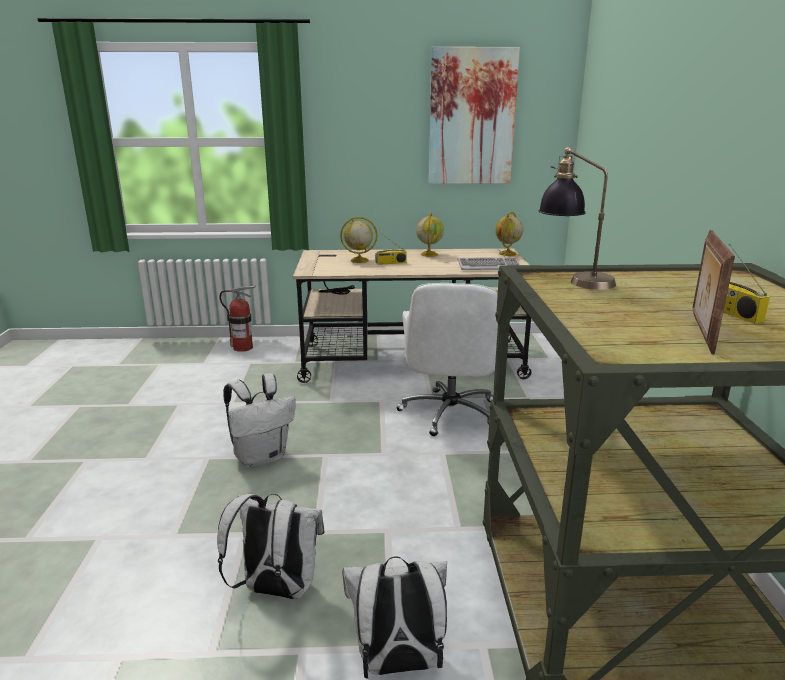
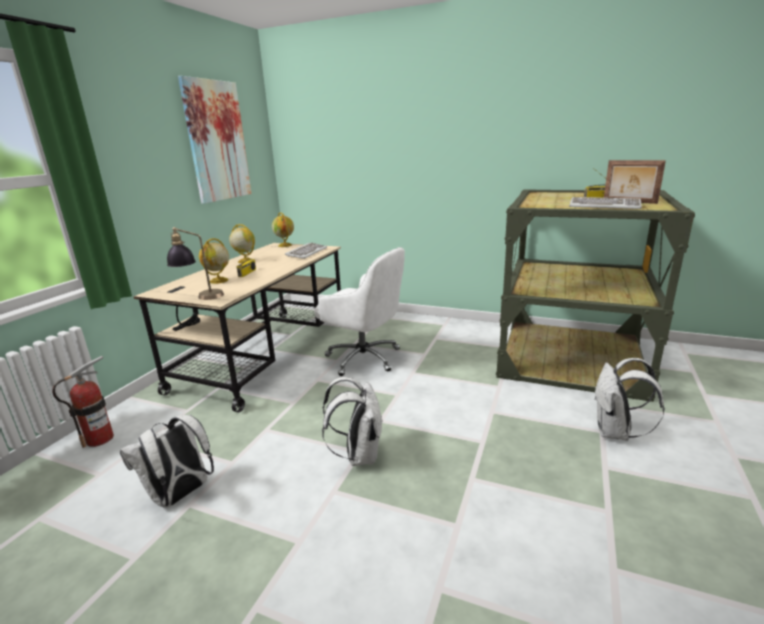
camera: 65 degrees left, 0 degrees up
(276, 590) = (545, 470): white backpack -> white backpack (180, 495)
(573, 280) = (540, 205): table lamp -> table lamp (200, 298)
(610, 315) = (604, 206): none -> keyboard

